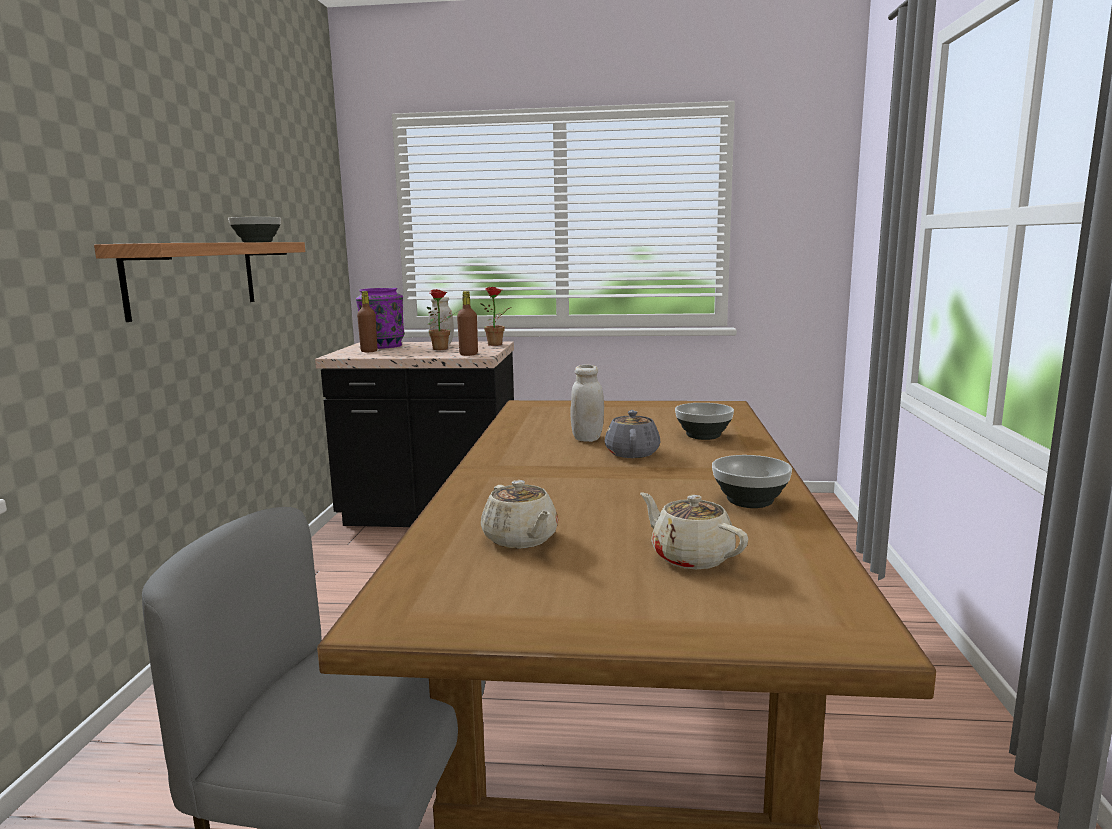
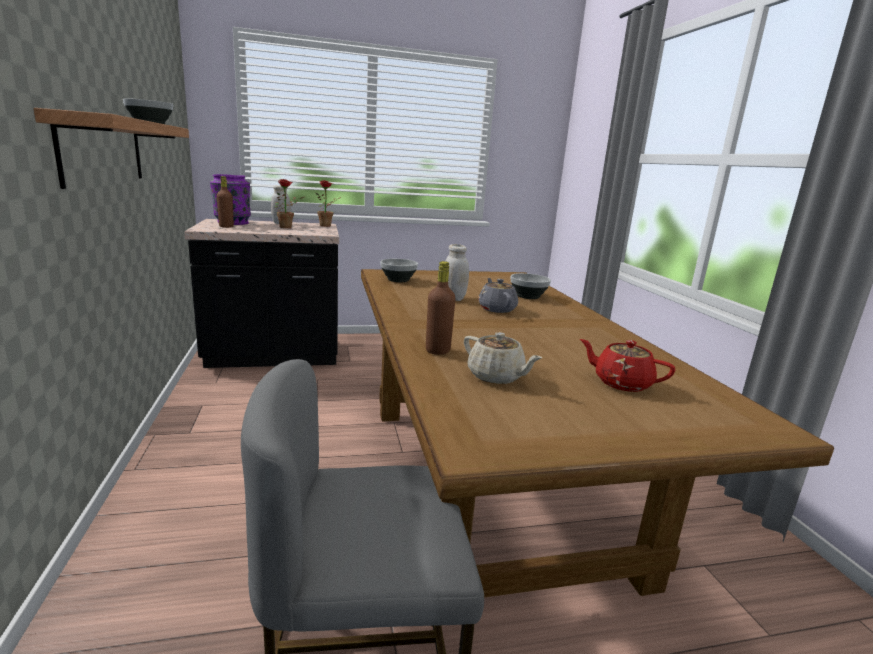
camera: 20 degrees left, 5 degrees up
(468, 354) = (315, 232): brown bottle -> brown bottle (437, 350)
(690, 557) = (621, 383): beige teapot -> red teapot
(751, 501) = (610, 341): bowl -> bowl (399, 280)

